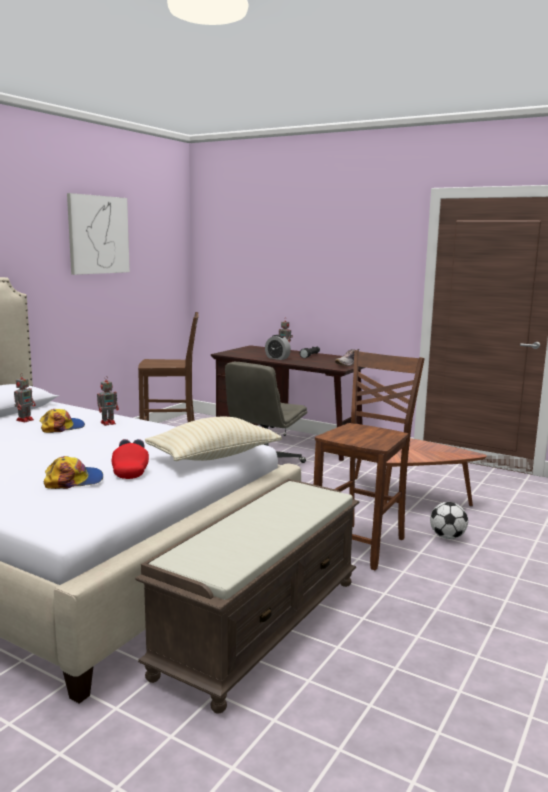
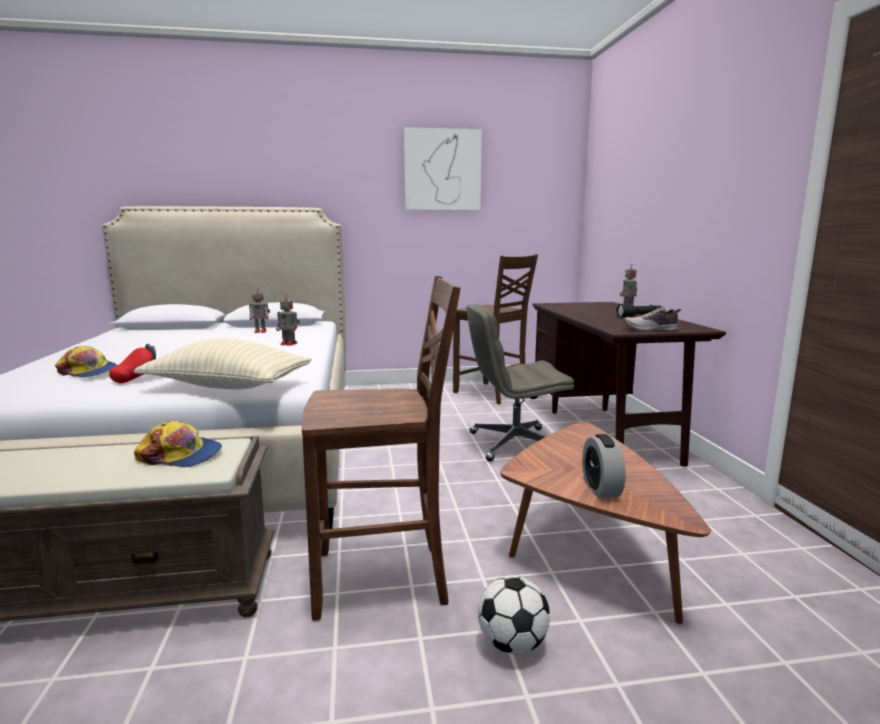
camera: 50 degrees right, 0 degrees up
(62, 427) = (254, 340): cap -> cap (181, 455)
(277, 358) = (585, 314): alarm clock -> alarm clock (601, 488)

